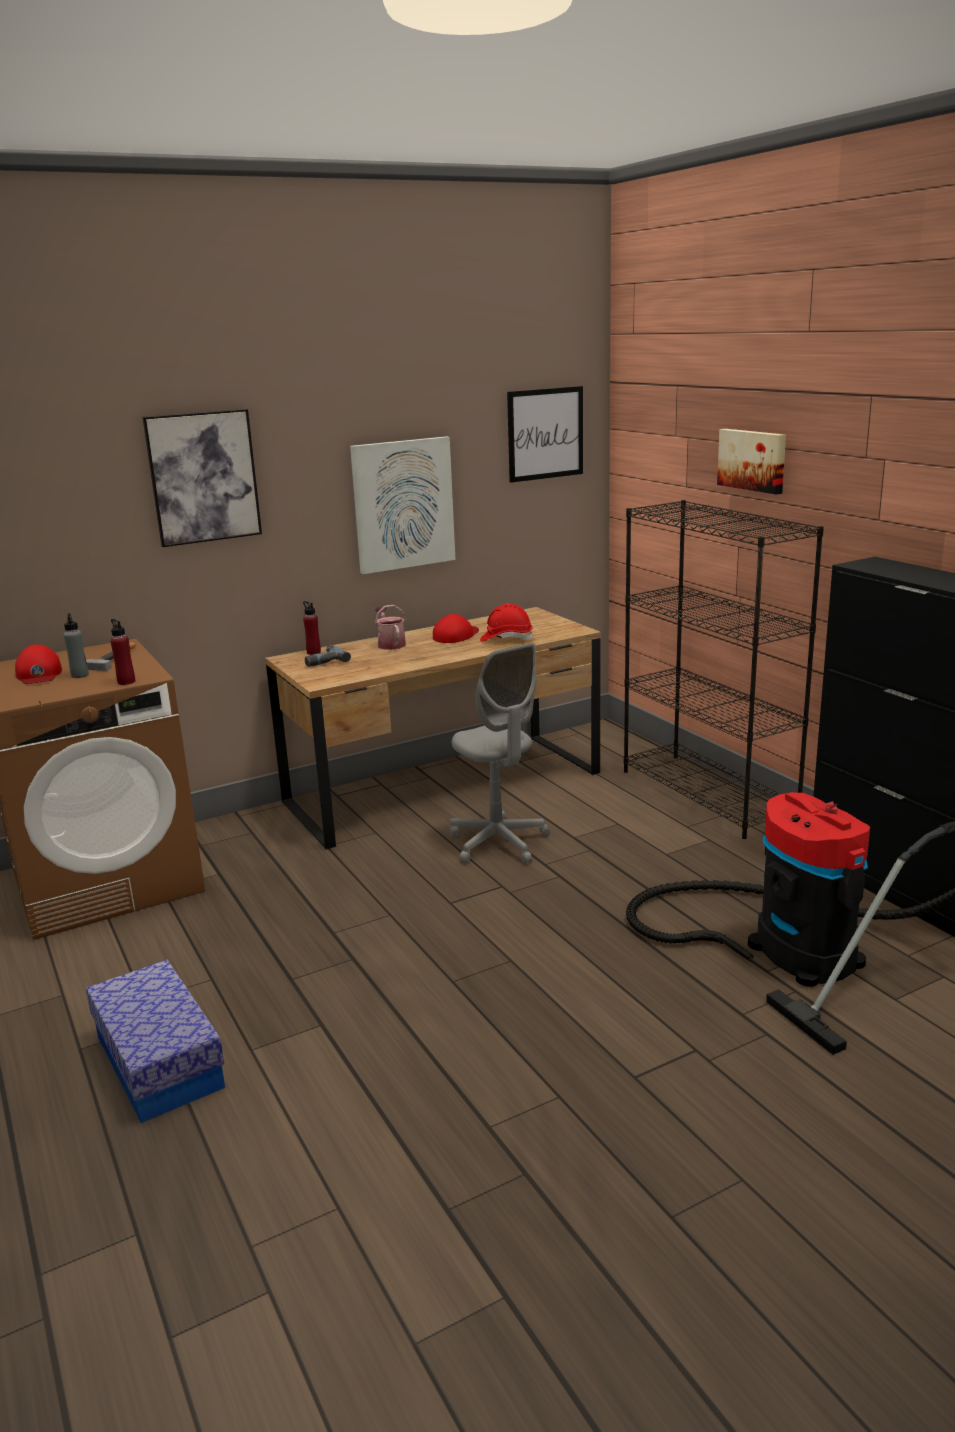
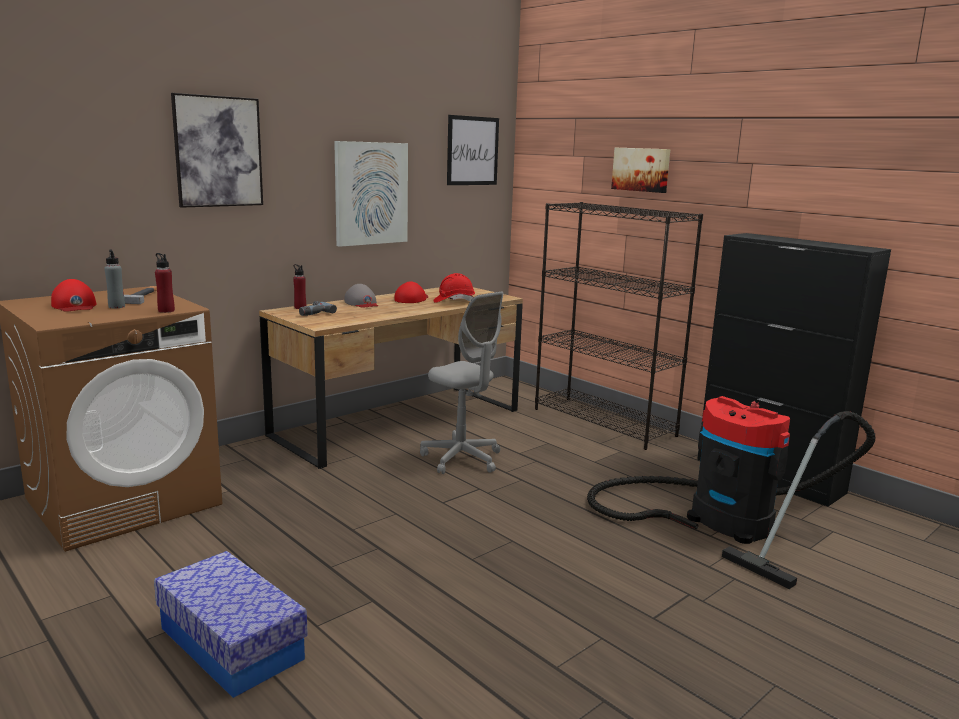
camera: 15 degrees left, 5 degrees down
(390, 644) = (362, 303): watering can -> grey cap

